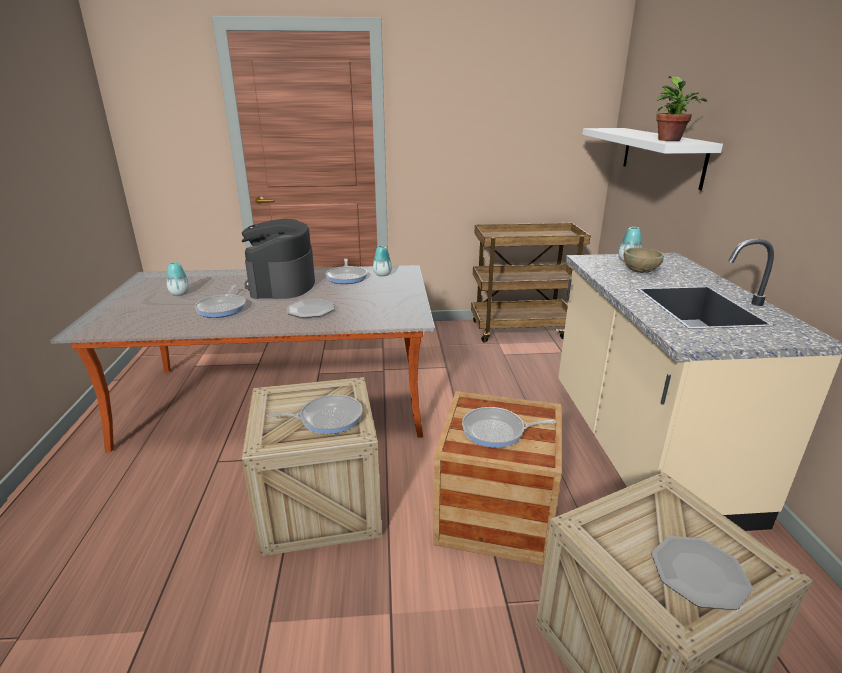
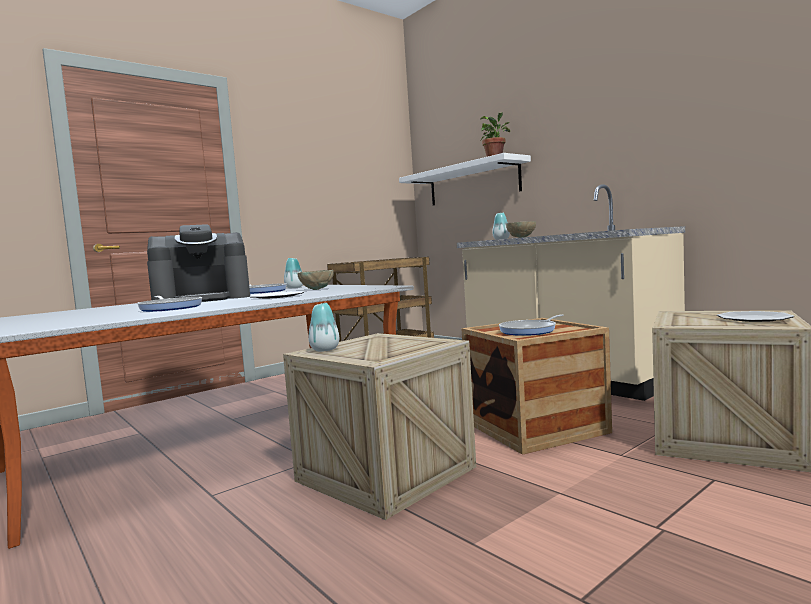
camera: 35 degrees left, 20 degrees down
(180, 293) = (80, 314): vase -> vase (325, 349)
(282, 285) = (203, 299): coffee machine -> coffee machine turned 75 degrees counterclockwise
(327, 418) = (400, 344): frying pan -> none
(371, 296) = (316, 289): none -> beige bowl

